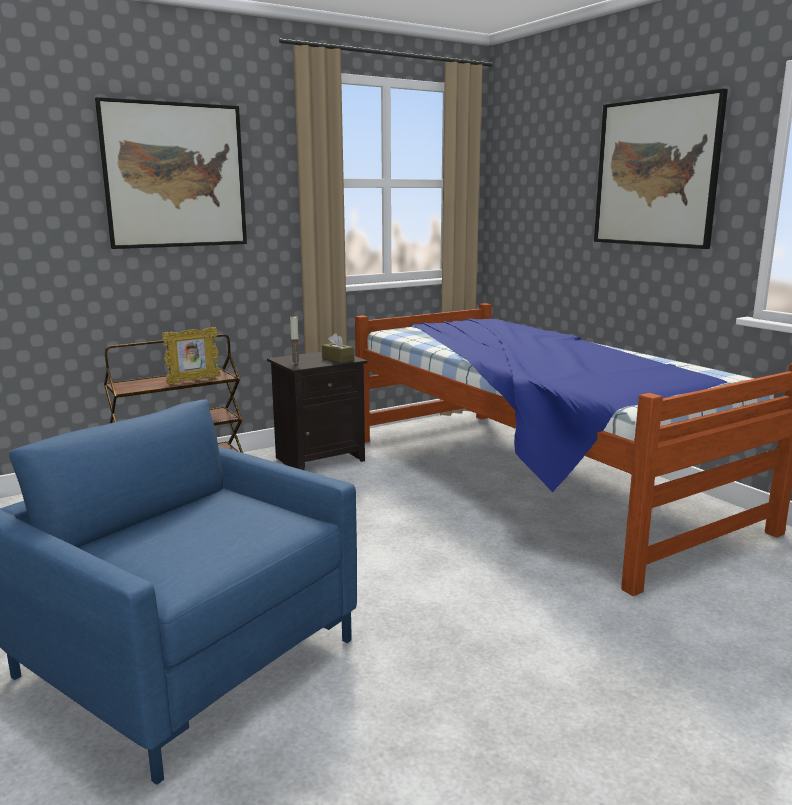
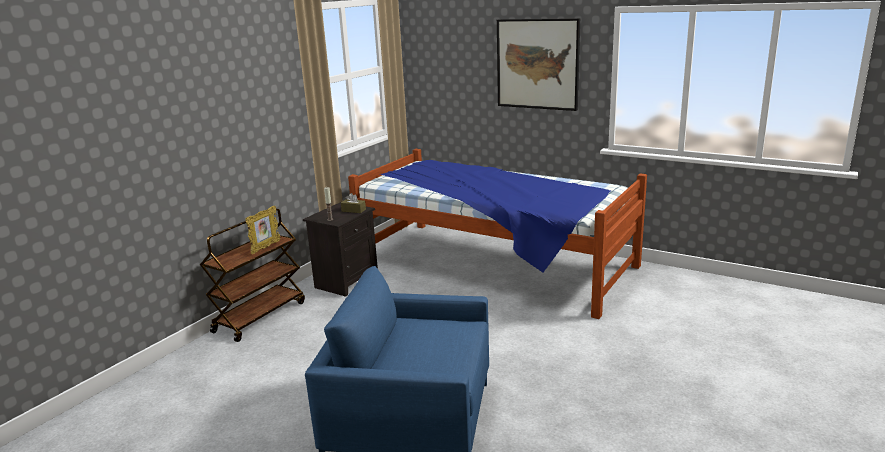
camera: 25 degrees left, 5 degrees up
(175, 176) = (226, 98): picture -> none

